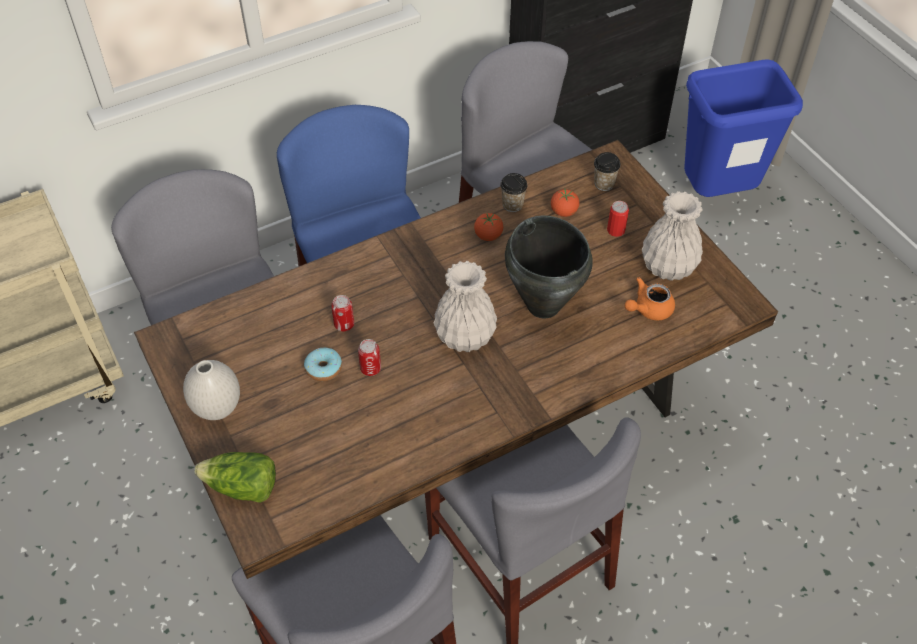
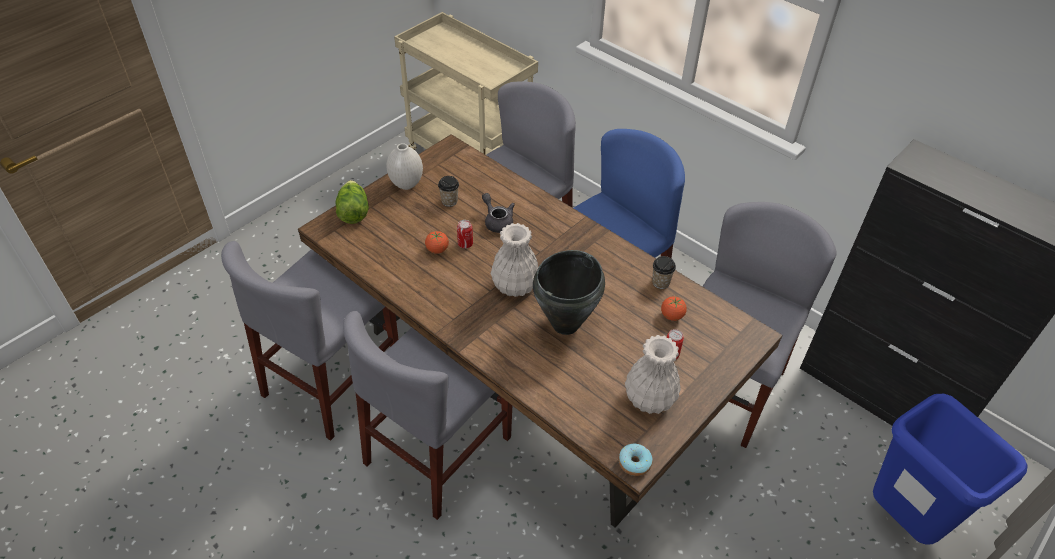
camera: 70 degrees right, 5 degrees down
(323, 368) = (456, 222): donut -> donut (634, 463)
(344, 324) = (497, 221): can -> grey teapot
(488, 236) = (619, 276): tomato -> tomato (437, 250)
(604, 184) = (721, 336): cup -> cup (449, 201)
(648, 309) = (594, 393): orange teapot -> none

